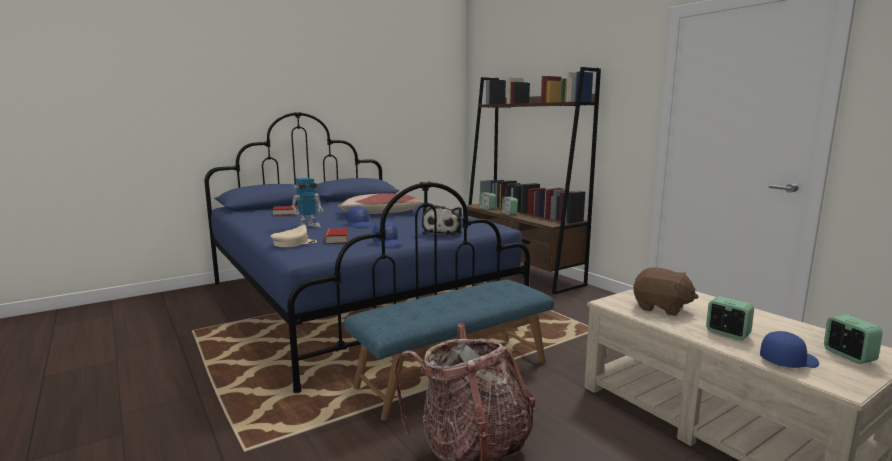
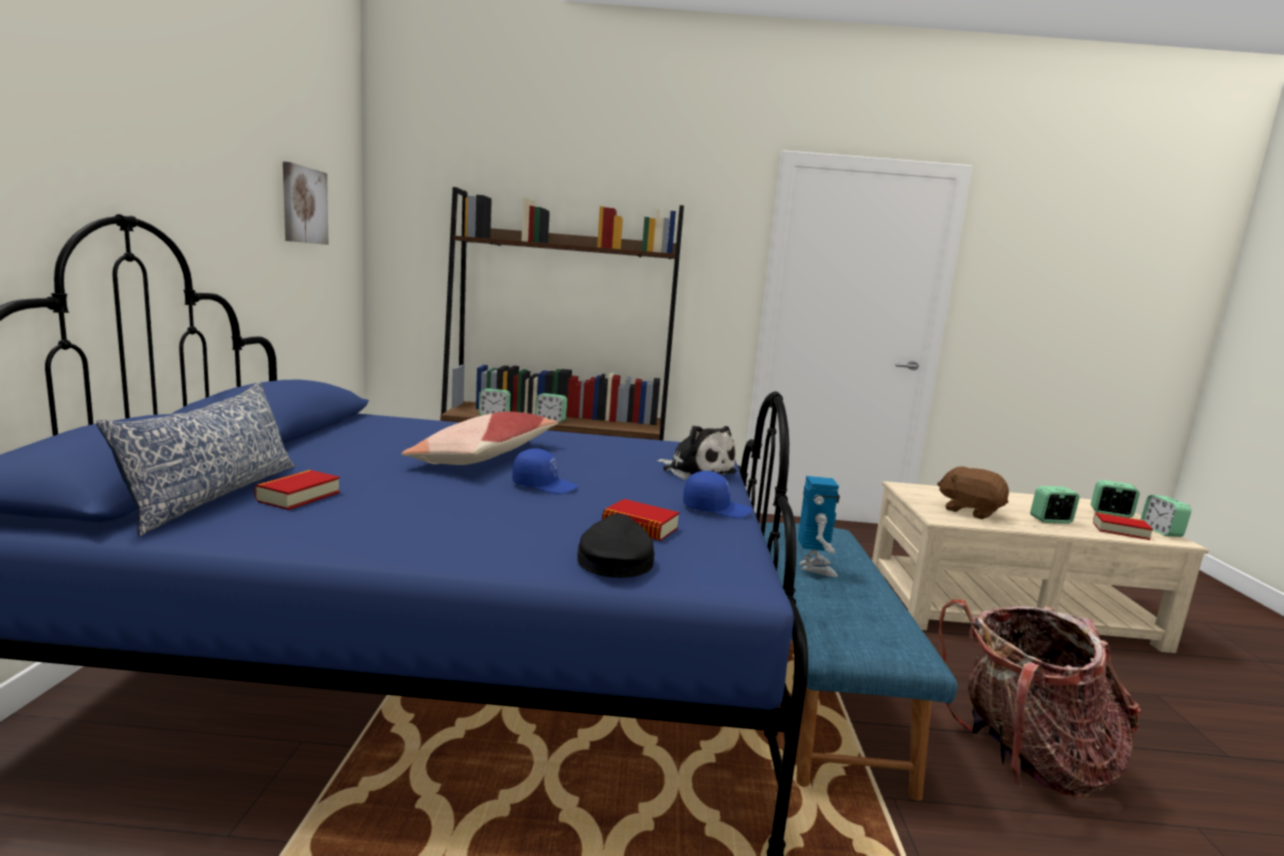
camera: 55 degrees left, 0 degrees up
(272, 210) = (214, 494): none -> pillow
(294, 243) = (614, 559): beige cap -> black cap
(308, 226) = (481, 514): toy robot -> toy robot (814, 568)
(410, 98) = (303, 205): none -> picture
(661, 308) = (970, 511): brown plush toy -> brown plush toy turned 120 degrees counterclockwise
(787, 361) = (1120, 531): blue cap -> book
(856, 380) = (1161, 531): none -> alarm clock

